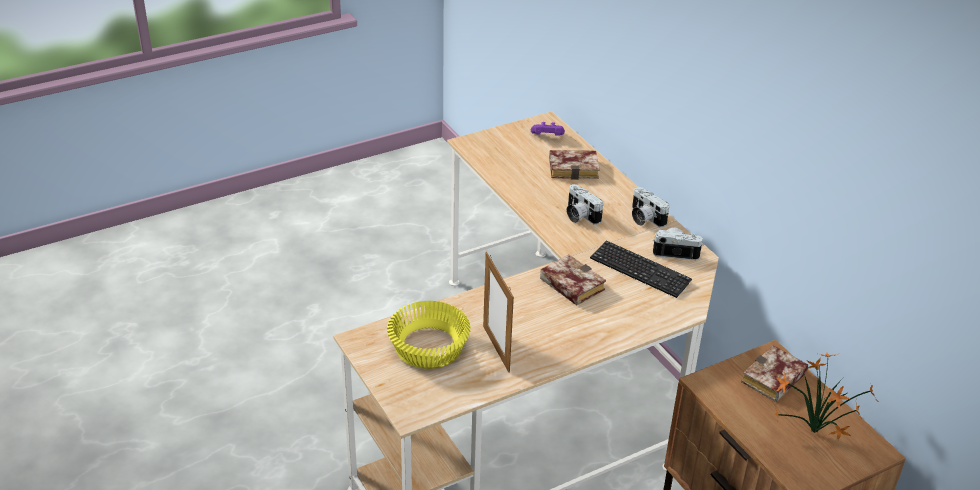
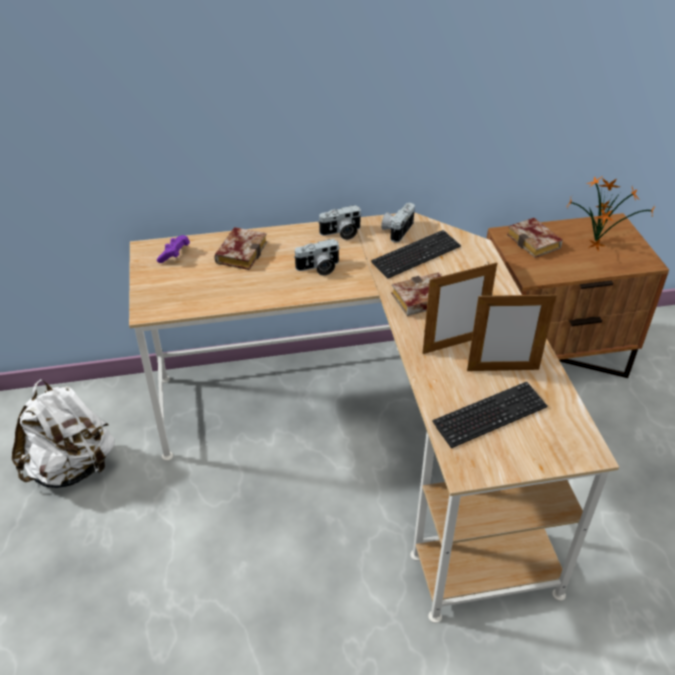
camera: 70 degrees left, 5 degrees up
(418, 236) = (72, 467): none -> white backpack
(430, 347) = (490, 416): yellow bowl -> keyboard
(515, 313) = (453, 344): none -> picture frame

